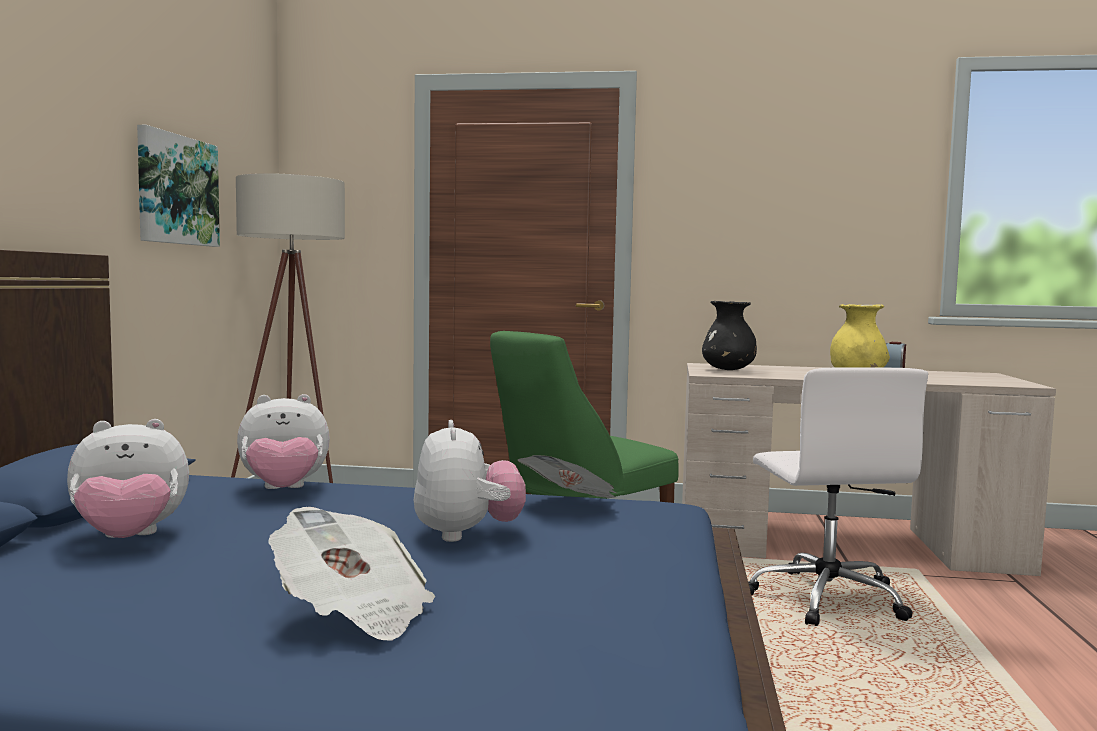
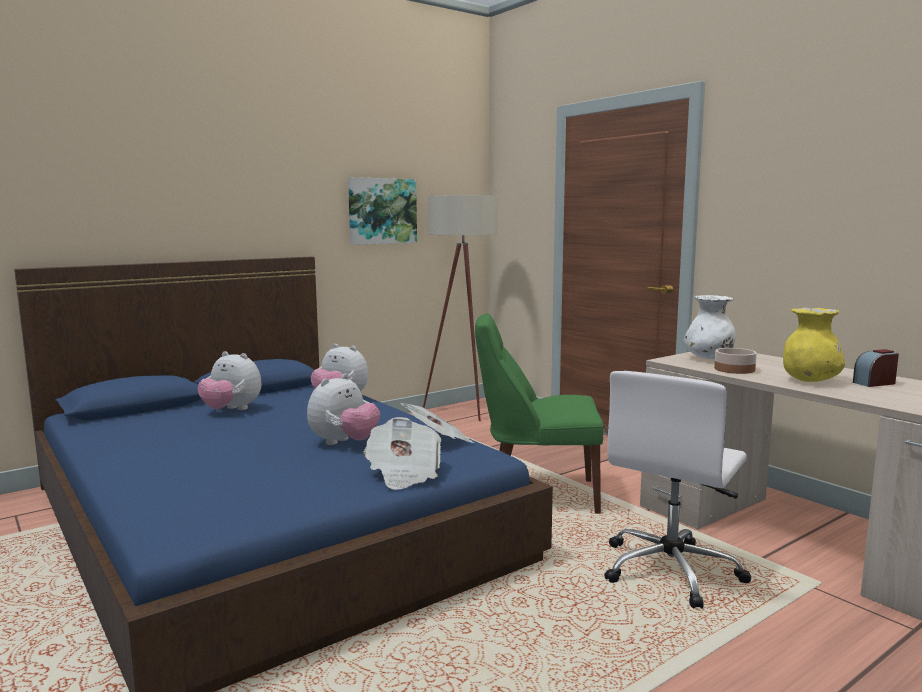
camera: 45 degrees right, 5 degrees up
(354, 612) = (200, 462): newspaper -> newspaper (403, 474)
(728, 370) = (709, 358): black vase -> white vase
(781, 375) = (733, 369): none -> bowl

